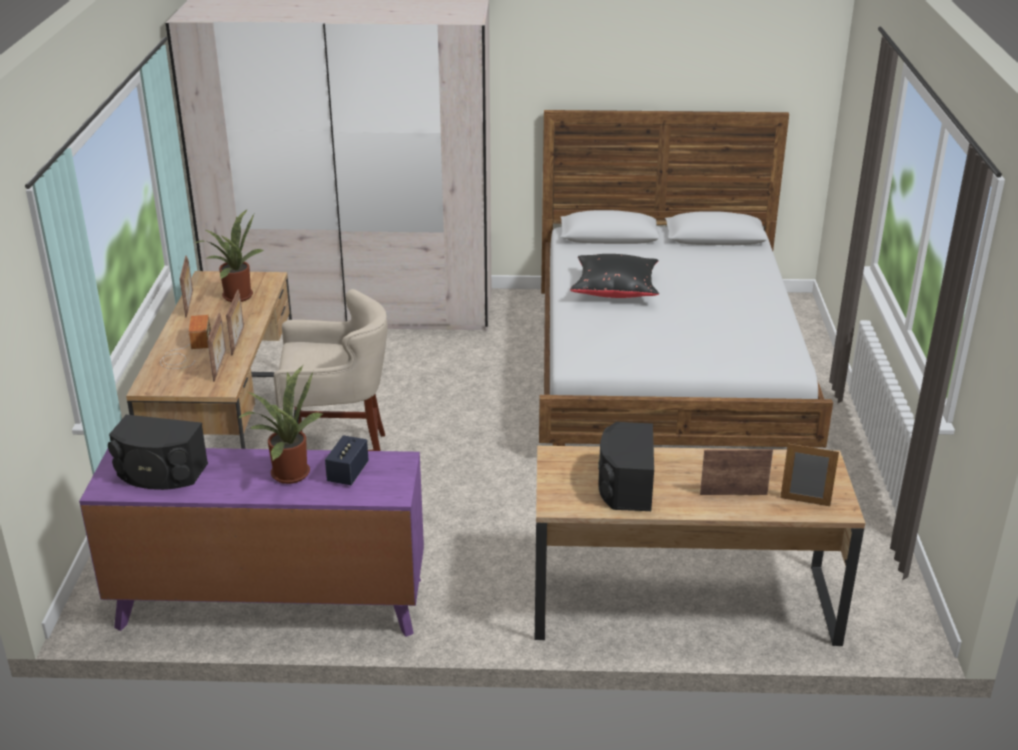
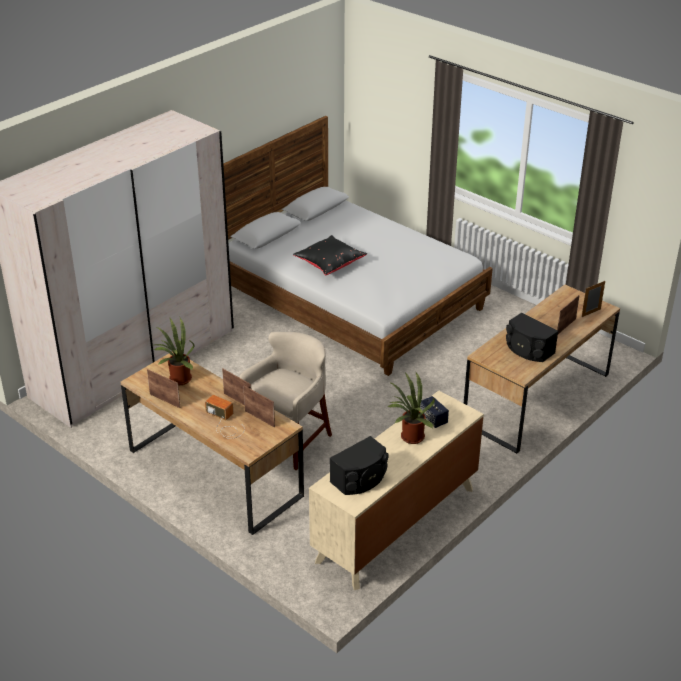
camera: 50 degrees left, 5 degrees up
(269, 603) = (396, 525): purple dresser -> beige dresser

